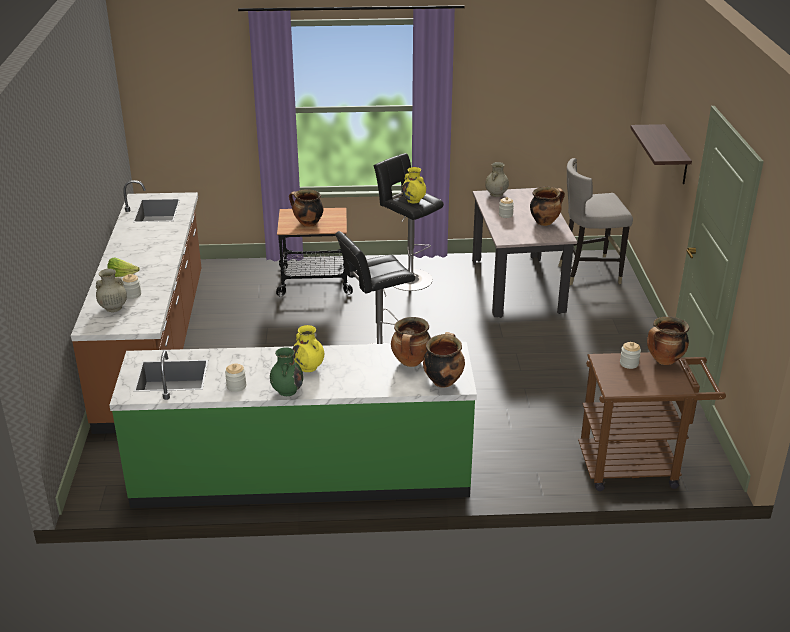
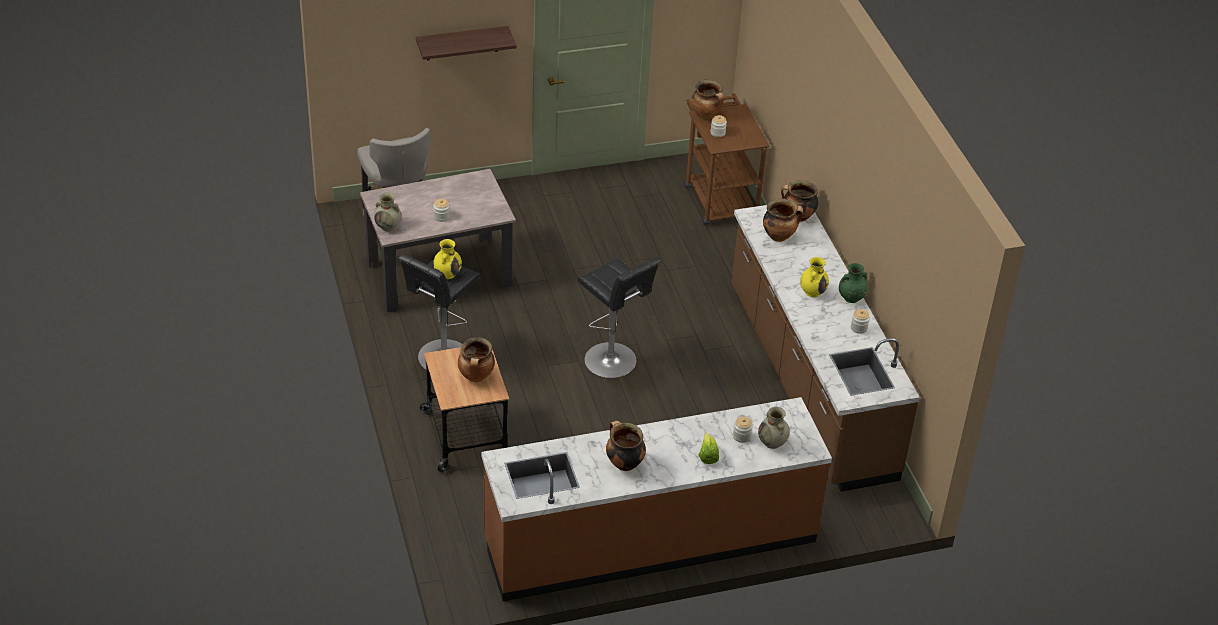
camera: 105 degrees left, 10 degrees up
(302, 473) = (809, 382): green counter -> brown counter
(545, 222) = (452, 189): cooking pot -> cooking pot (623, 463)

